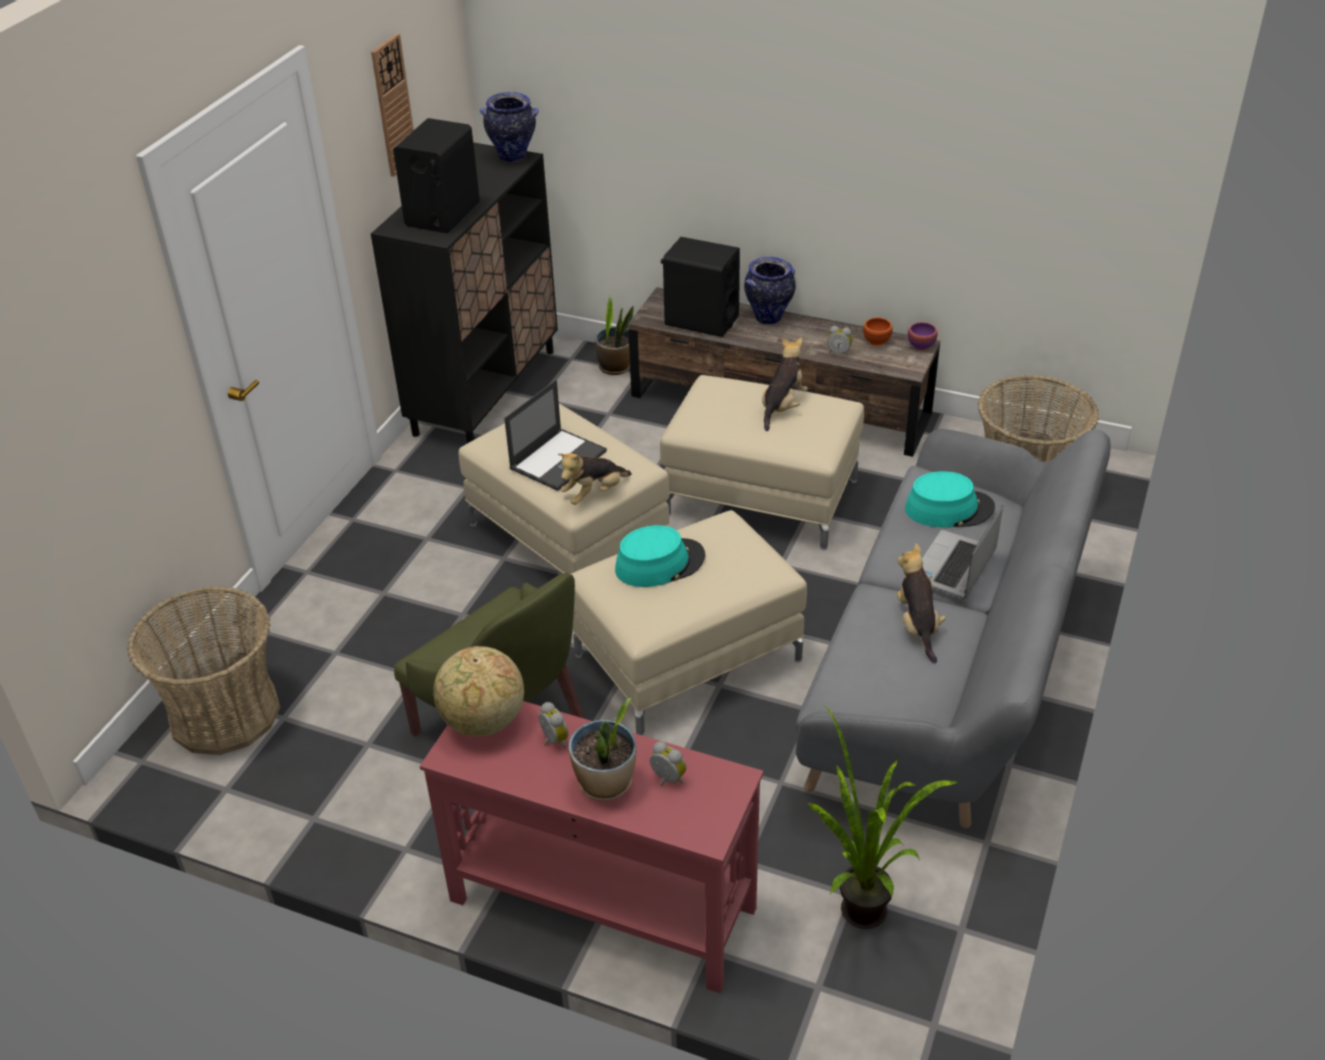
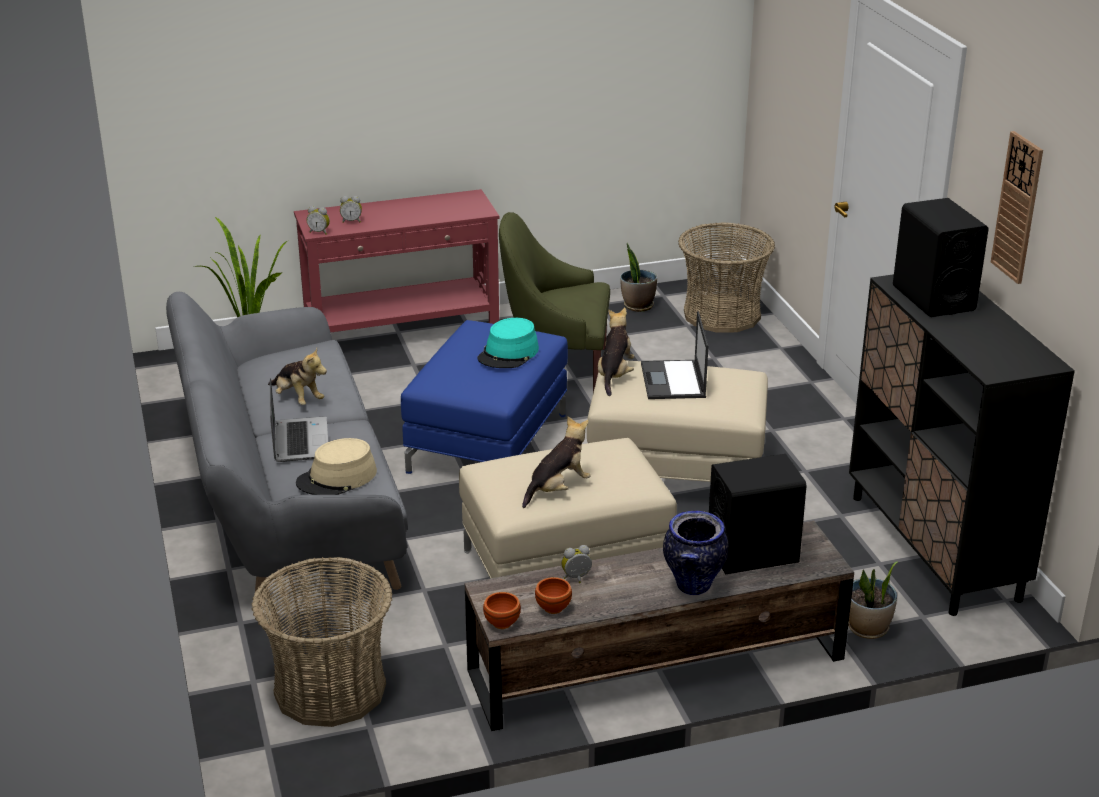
camera: 140 degrees right, 10 degrees down
(483, 722) = (473, 207): globe -> none
(513, 157) = (1002, 369): vase -> none
(553, 741) = (427, 213): alarm clock -> alarm clock (319, 232)
(605, 783) = (381, 211): potted plant -> potted plant (637, 306)
(687, 659) = (486, 442): beige ottoman -> blue ottoman
(782, 407) = (558, 489): plush toy -> plush toy turned 120 degrees counterclockwise
(920, 346) = (502, 622): purple bowl -> brown bowl
(949, 508) = (337, 478): turquoise hat -> beige hat

